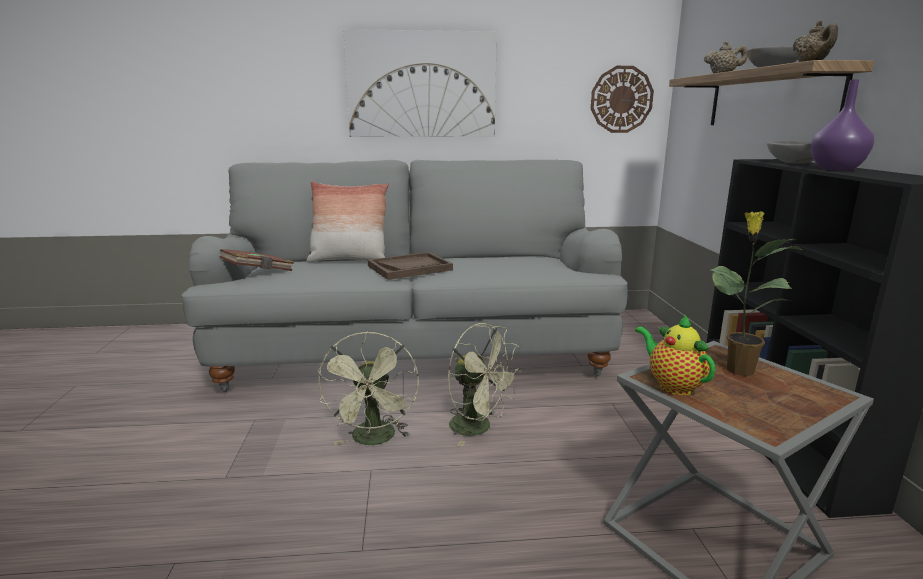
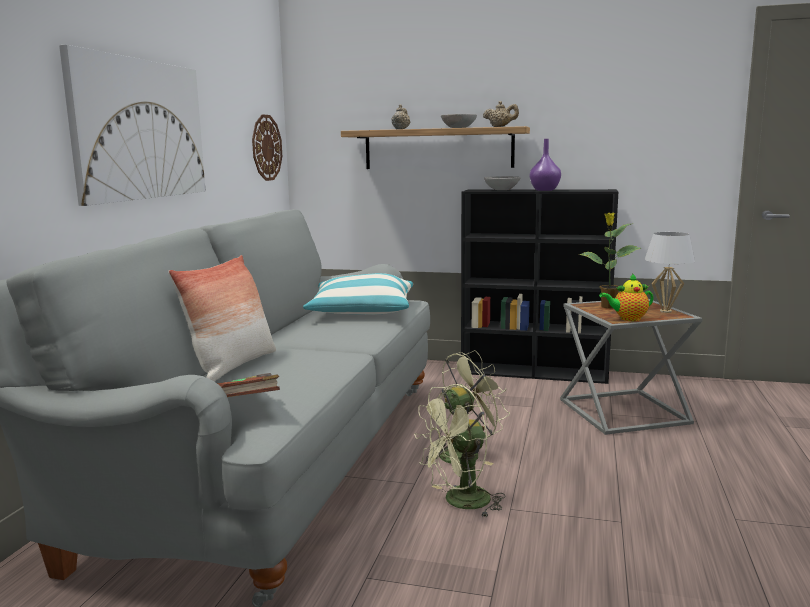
camera: 70 degrees left, 5 degrees down
(374, 440) = (459, 502): green fan -> green fan turned 135 degrees clockwise
(410, 268) = (315, 344): brown tray -> none
(532, 265) = (362, 311): none -> pillow
(779, 417) = (665, 311): none -> white table lamp

